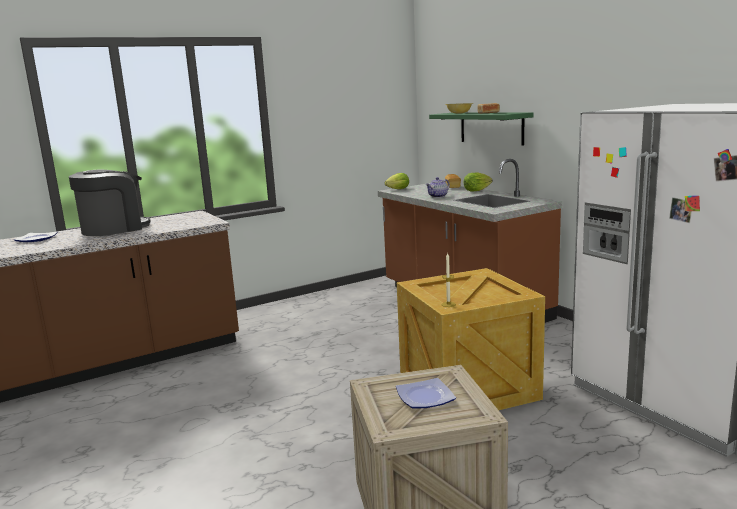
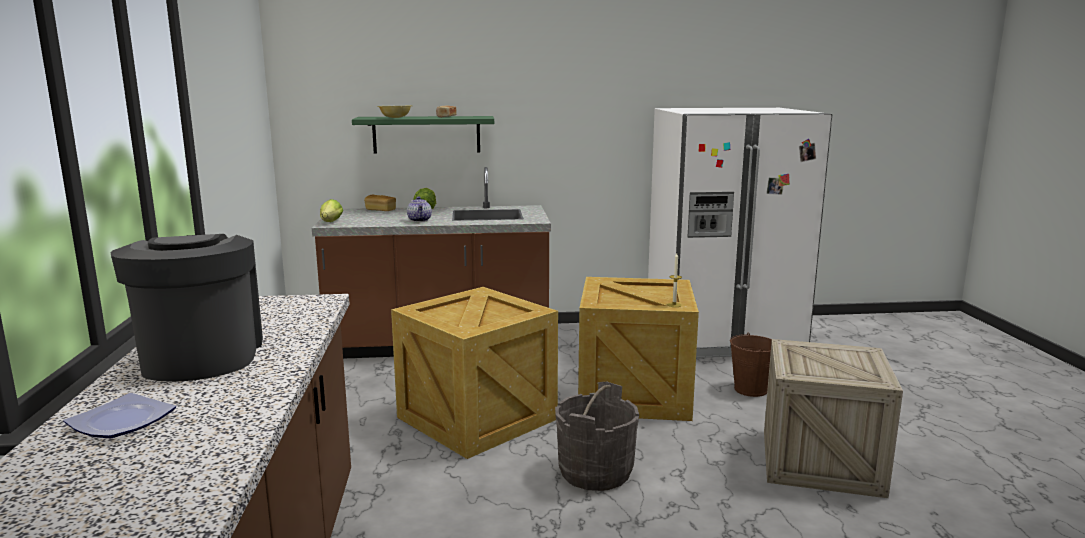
camera: 65 degrees left, 0 degrees up
(314, 404) = (595, 472): none -> grey bucket
(356, 347) = (476, 419): none -> crate
(424, 398) = (830, 361): plate -> none
(559, 440) = (751, 389): none -> brown bucket

